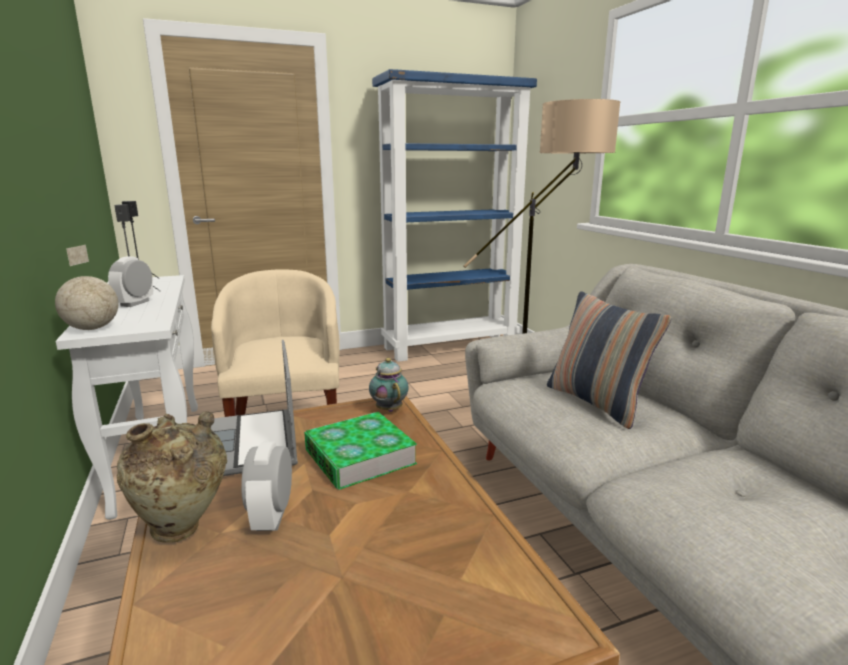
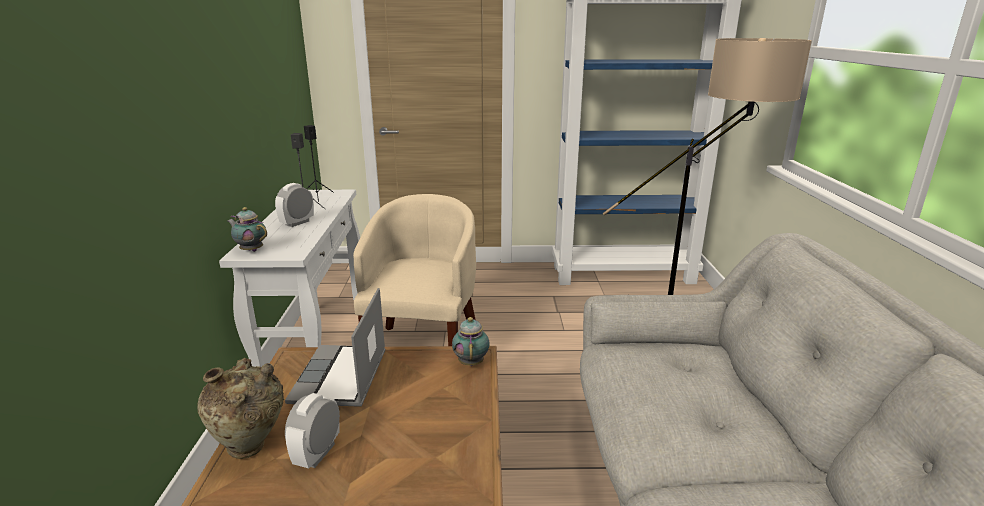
camera: 20 degrees right, 5 degrees up
(93, 328) = (251, 250): globe -> teapot
(359, 457) = (416, 410): book -> none
(596, 403) = (690, 394): pillow -> none

